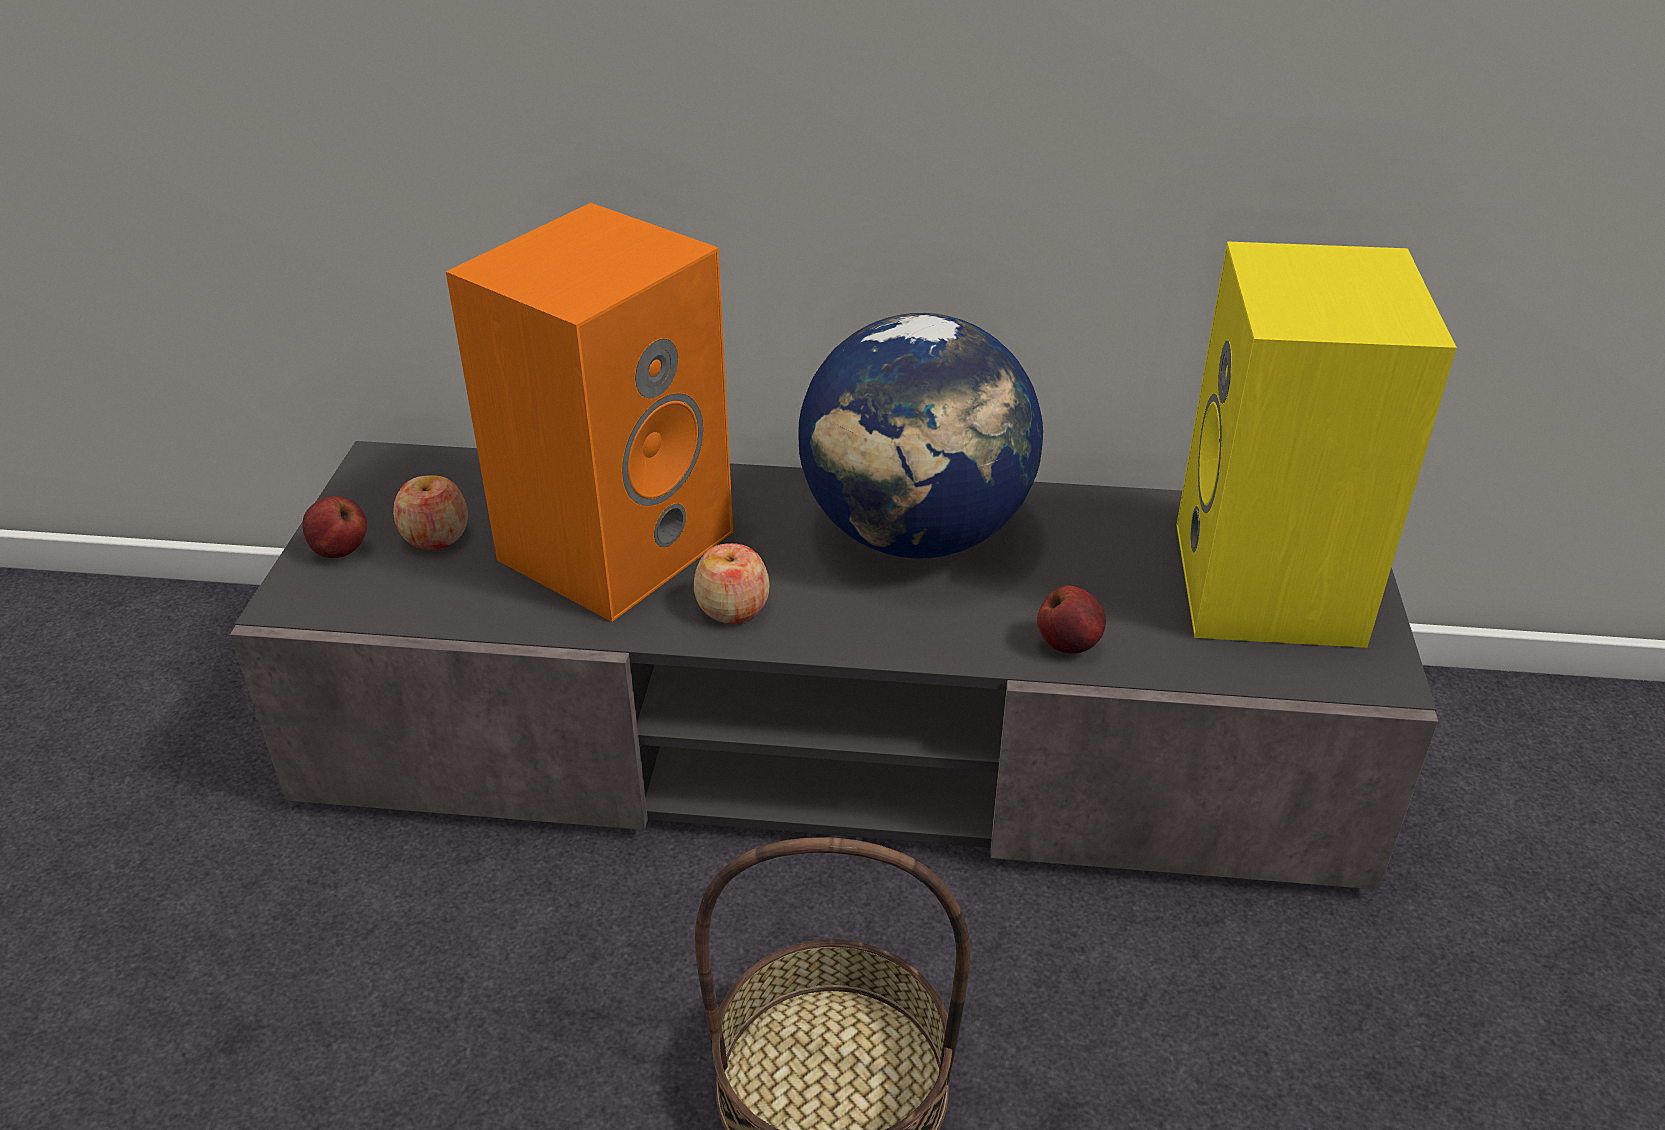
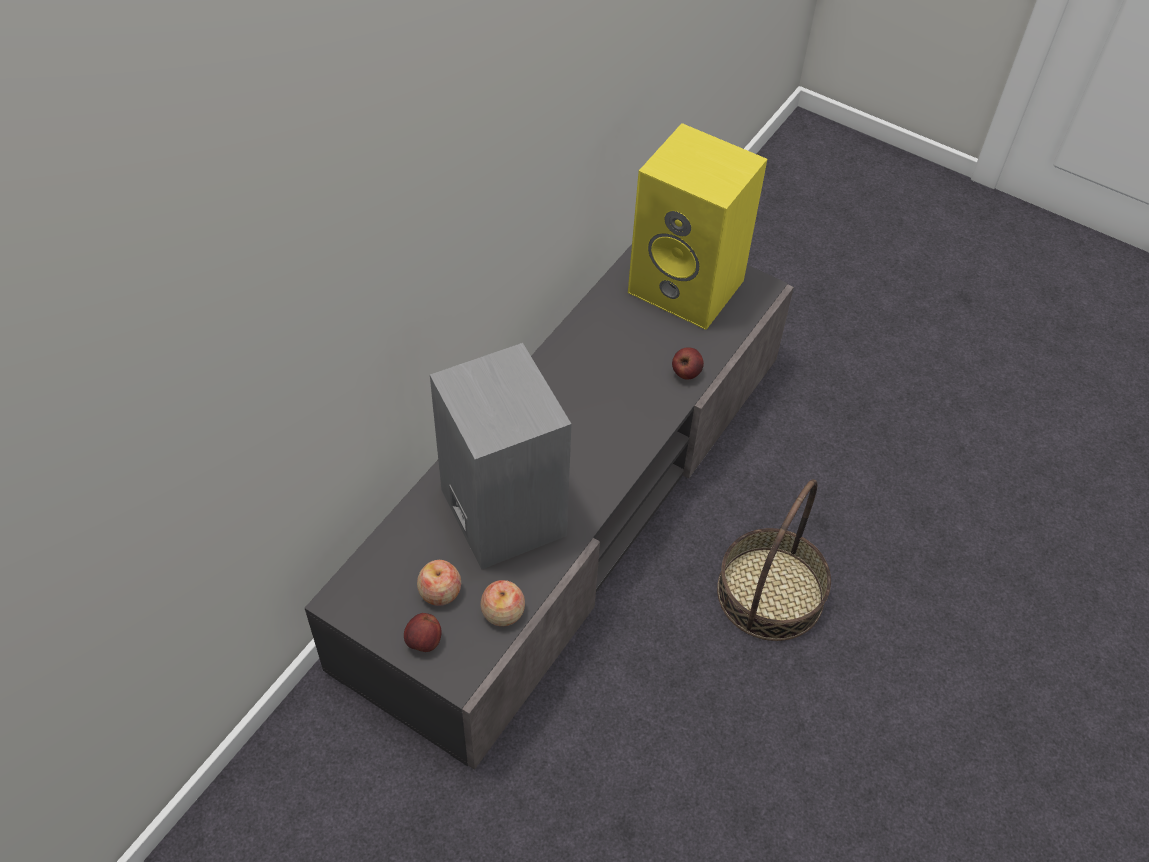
camera: 65 degrees left, 15 degrees up
(616, 541) = (499, 511): orange speaker -> grey speaker
(732, 608) = (585, 483): apple -> apple (503, 612)
(916, 535) = (574, 388): globe -> none

